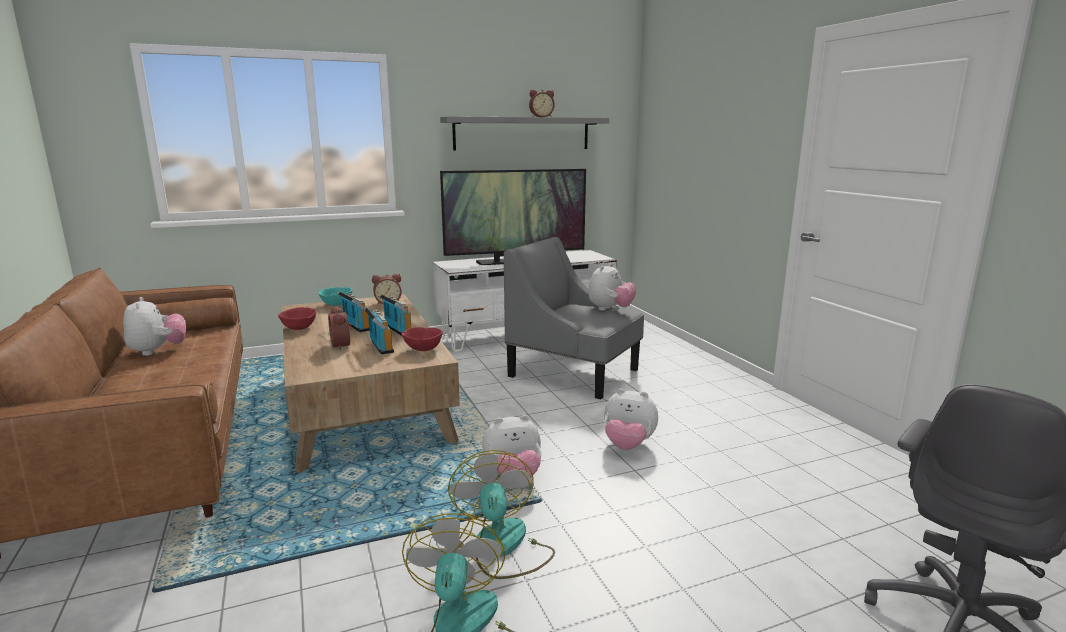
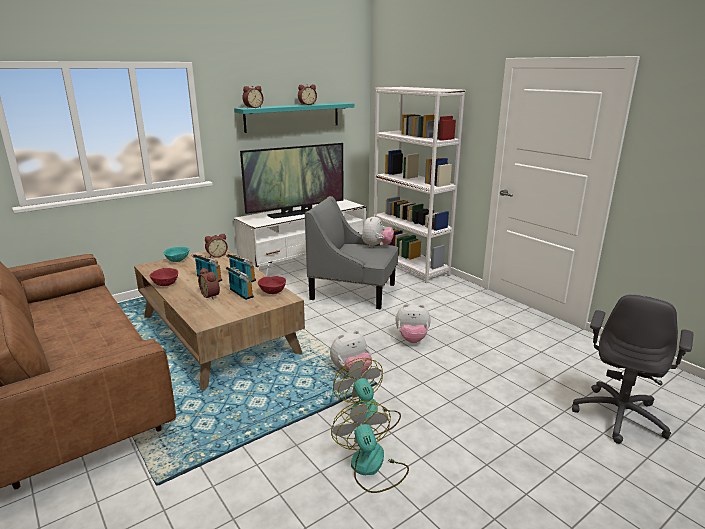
camera: 15 degrees left, 5 degrees up
(158, 351) = (60, 315): plush toy -> none
(463, 116) = (253, 107): none -> alarm clock
(522, 133) = (293, 117): grey shelf -> turquoise shelf
(672, 349) = (410, 266): none -> white bookcase

